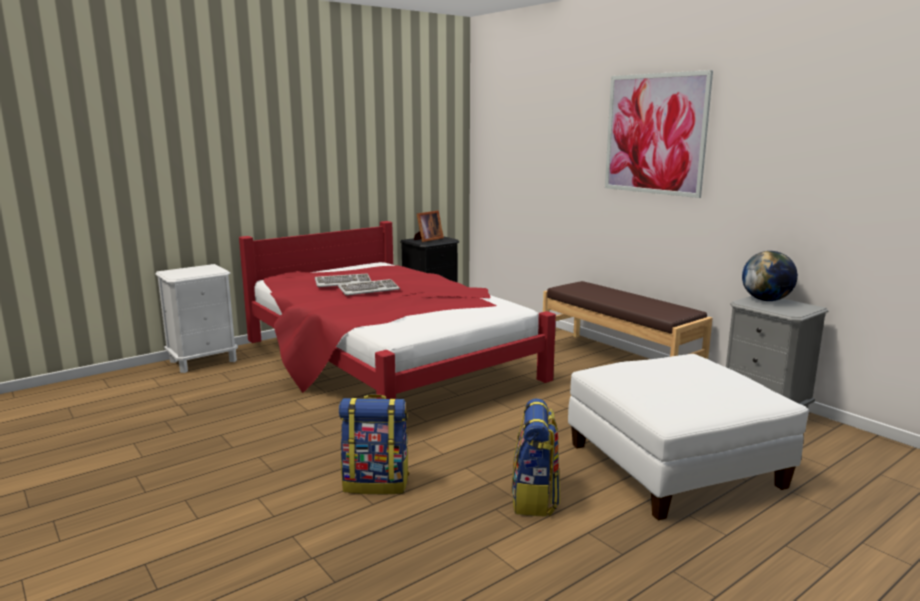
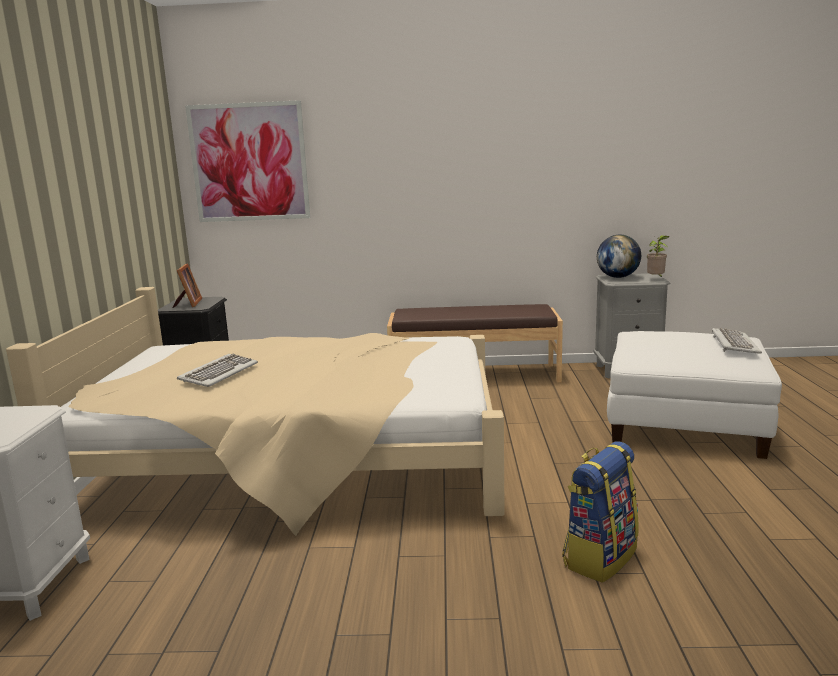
camera: 50 degrees left, 0 degrees up
(369, 290) = (283, 368): keyboard -> keyboard (733, 344)
(387, 363) = (301, 462): red bed -> beige bed
(535, 498) = (697, 490): backpack -> none
(655, 134) = (469, 144): picture -> picture (249, 162)
(793, 312) = (656, 279): none -> potted plant

